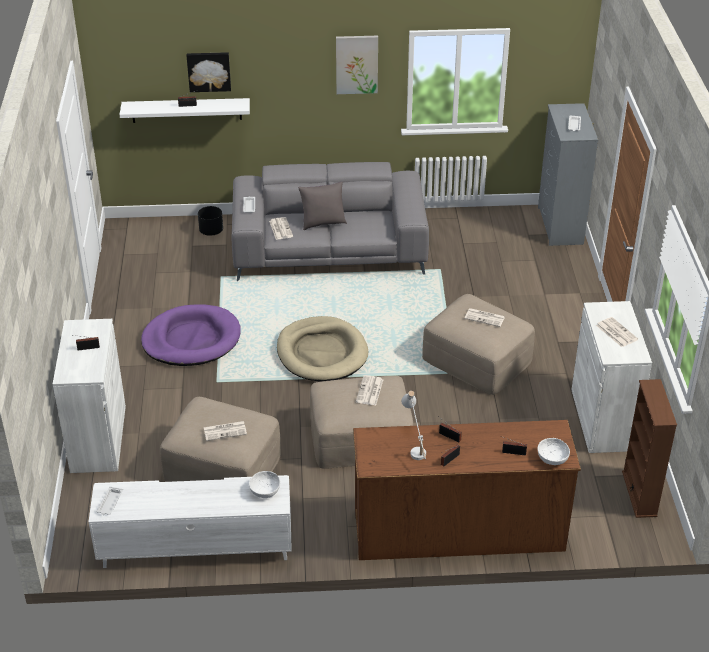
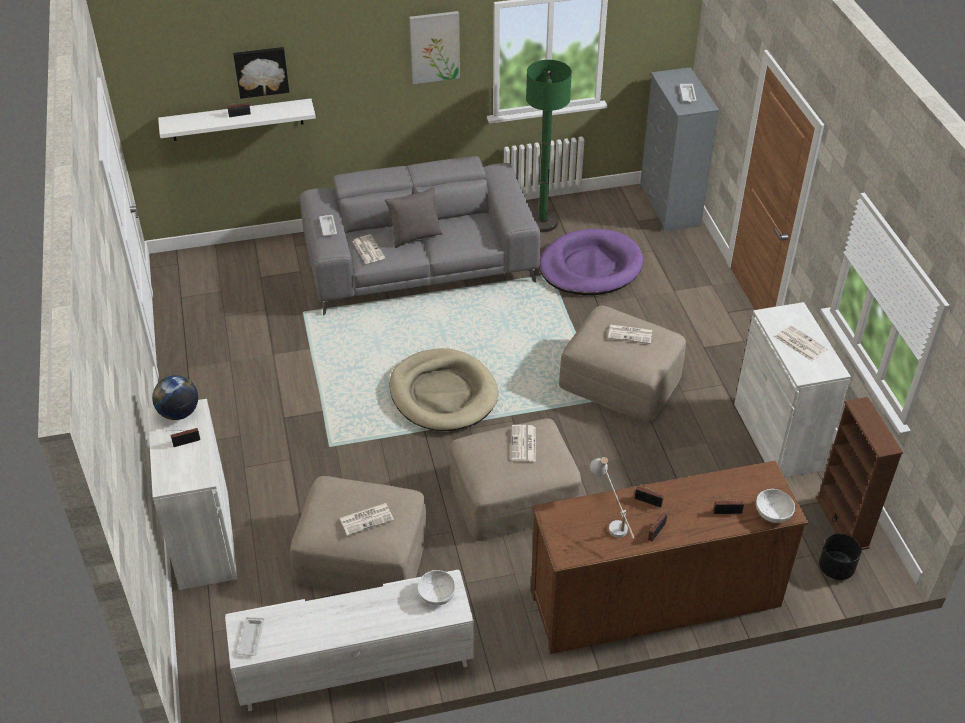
camera: 10 degrees left, 5 degrees up
(87, 326) = (179, 413): none -> globe
(191, 339) = (287, 396): purple dog bed -> purple dog bed (590, 267)
(211, 231) = (279, 256): black planter -> black planter (836, 568)
(444, 227) = (542, 222): none -> green floor lamp

